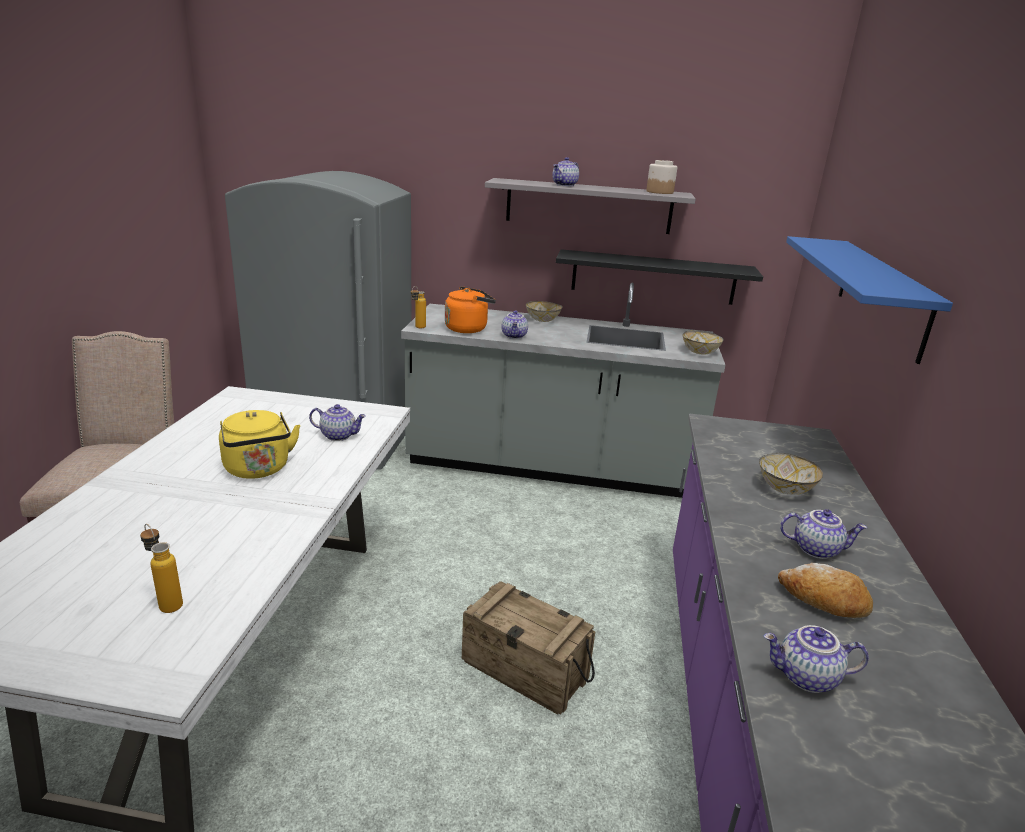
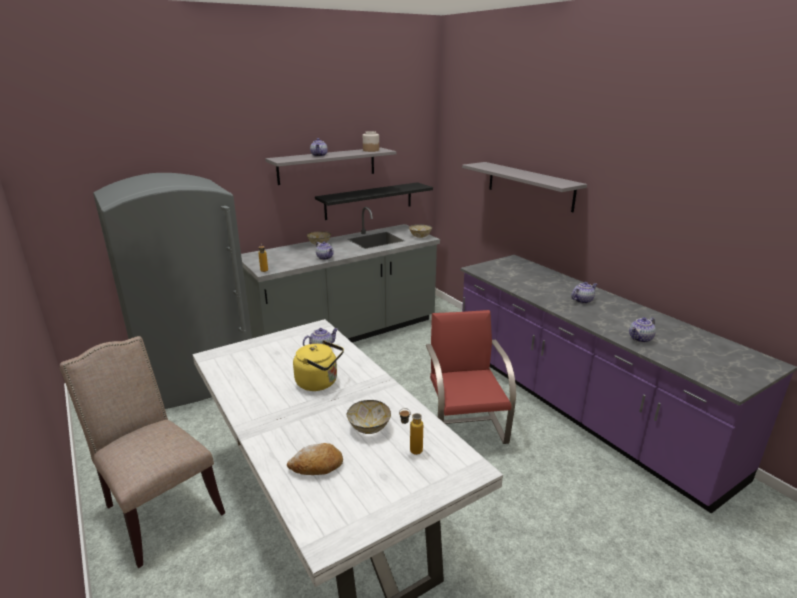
camera: 40 degrees left, 0 degrees up
(468, 328) = (292, 262): orange kettle -> none
(525, 669) = (465, 426): crate -> red chair
(785, 489) = (541, 284): bowl -> bowl (369, 428)
(823, 600) = (609, 315): bread -> bread (316, 466)
(882, 295) = (529, 186): blue shelf -> grey shelf

